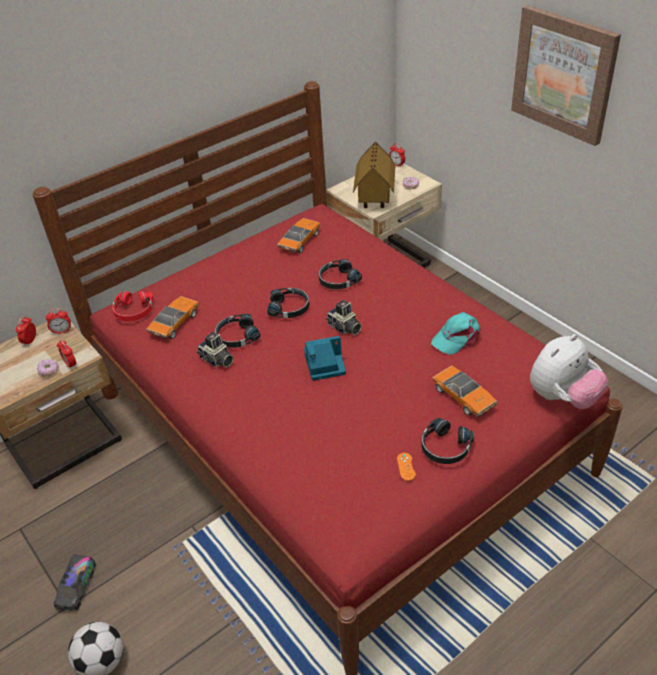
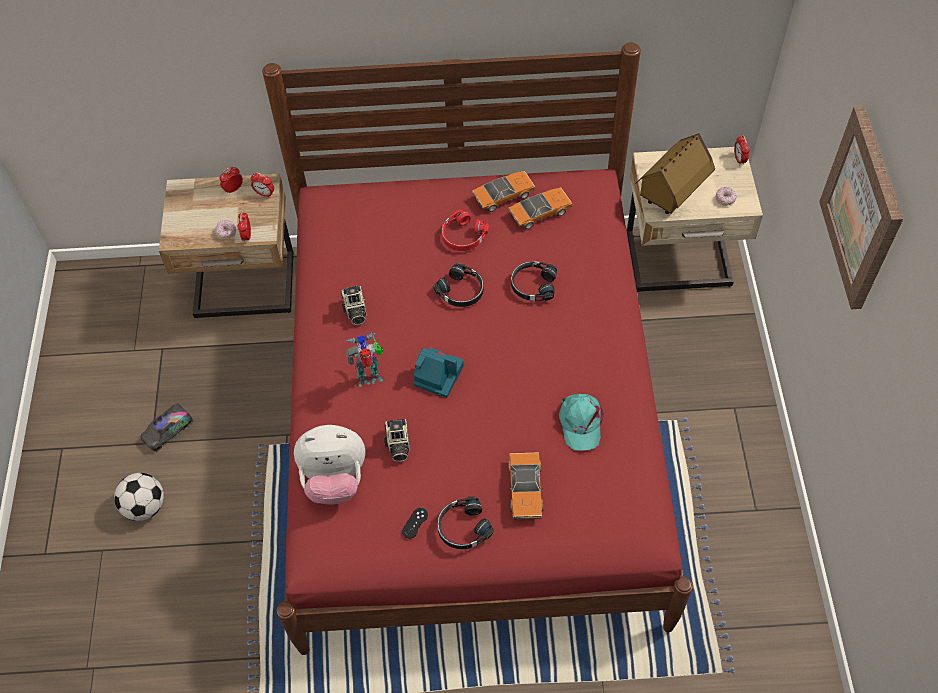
camera: 35 degrees right, 15 degrees up
(133, 311) = (331, 210): red headphones -> red headphones (463, 236)
(174, 323) = (353, 245): toy car -> toy car (503, 195)
(236, 336) = (391, 295): black headphones -> none
(272, 394) = (370, 378): none -> toy robot
(344, 328) = (489, 345): camera -> camera (397, 445)
(406, 466) = (415, 523): orange game controller -> black game controller
(457, 337) = (580, 422): turquoise cap -> turquoise cap turned 90 degrees counterclockwise
(562, 397) = (615, 550): plush toy -> plush toy (334, 479)

